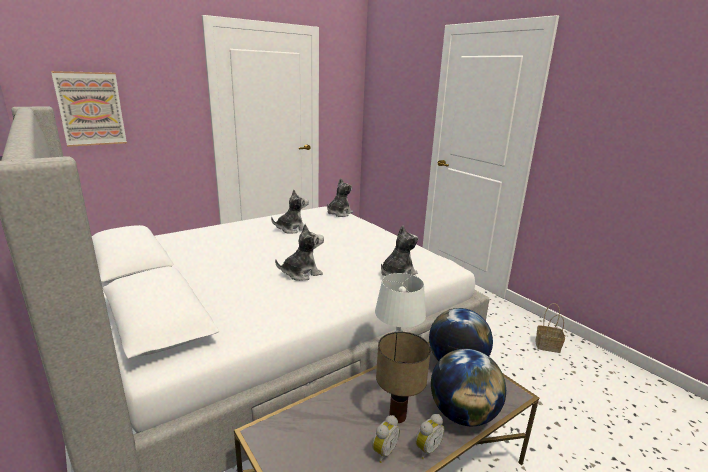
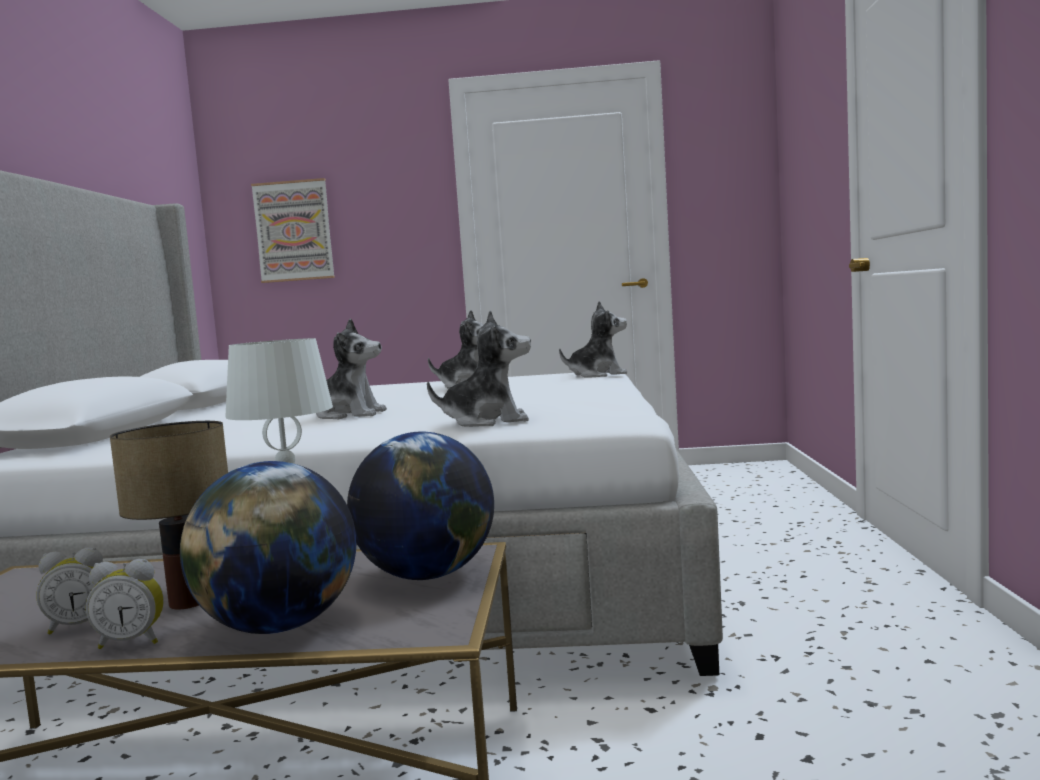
camera: 40 degrees right, 15 degrees down
(548, 346) = (974, 716): basket -> none

